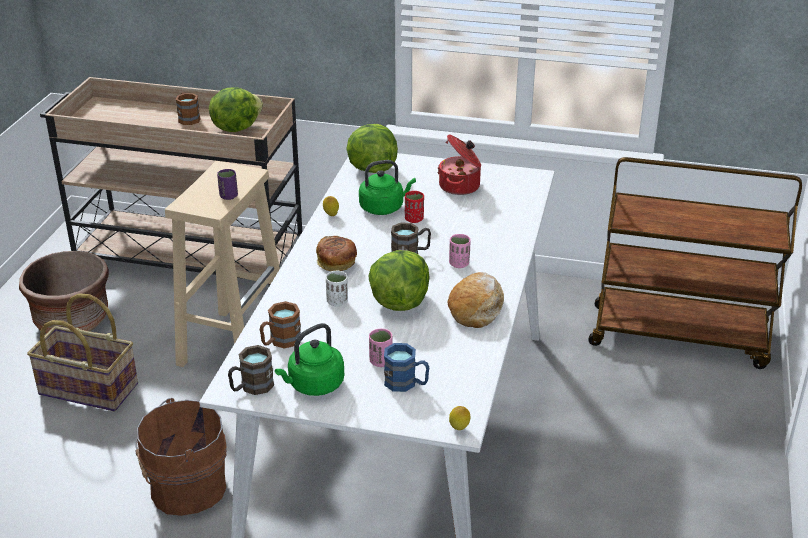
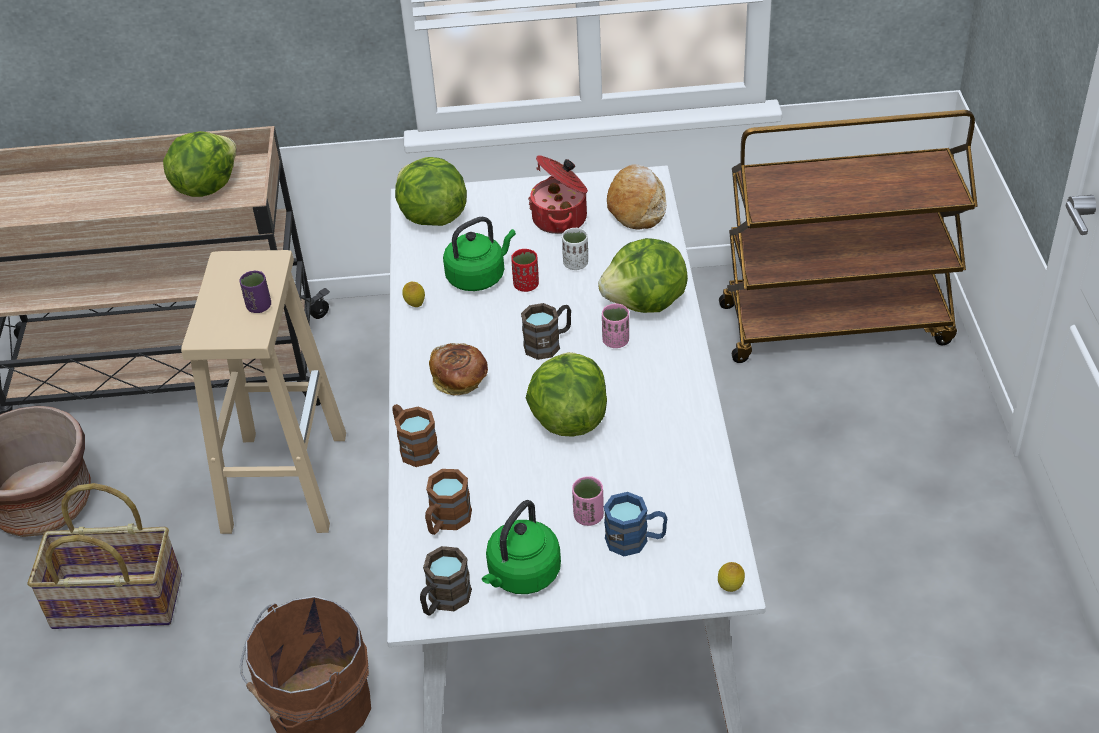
camera: 15 degrees left, 10 degrees up
(188, 118) = (129, 185): brown mug -> brown mug (414, 447)
(337, 302) = (490, 440): white cup -> white cup (576, 264)
(476, 308) = (668, 403): bread -> bread (637, 206)
(493, 247) = (646, 304): none -> lettuce

